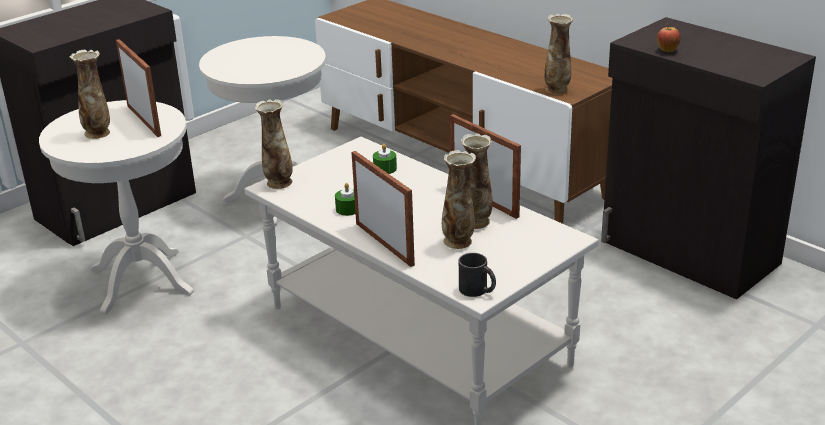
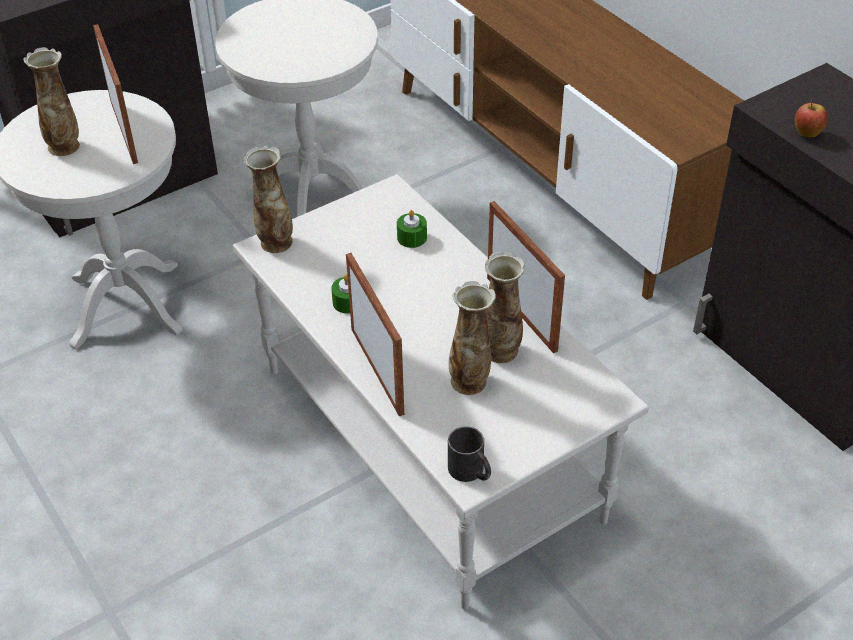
camera: 10 degrees right, 15 degrees up
(557, 90) = (665, 135): vase -> none

